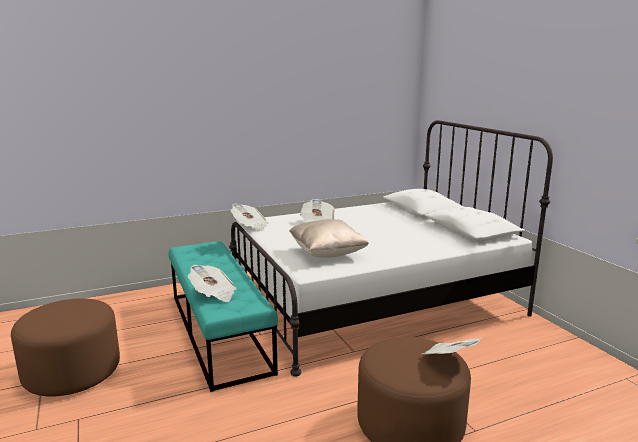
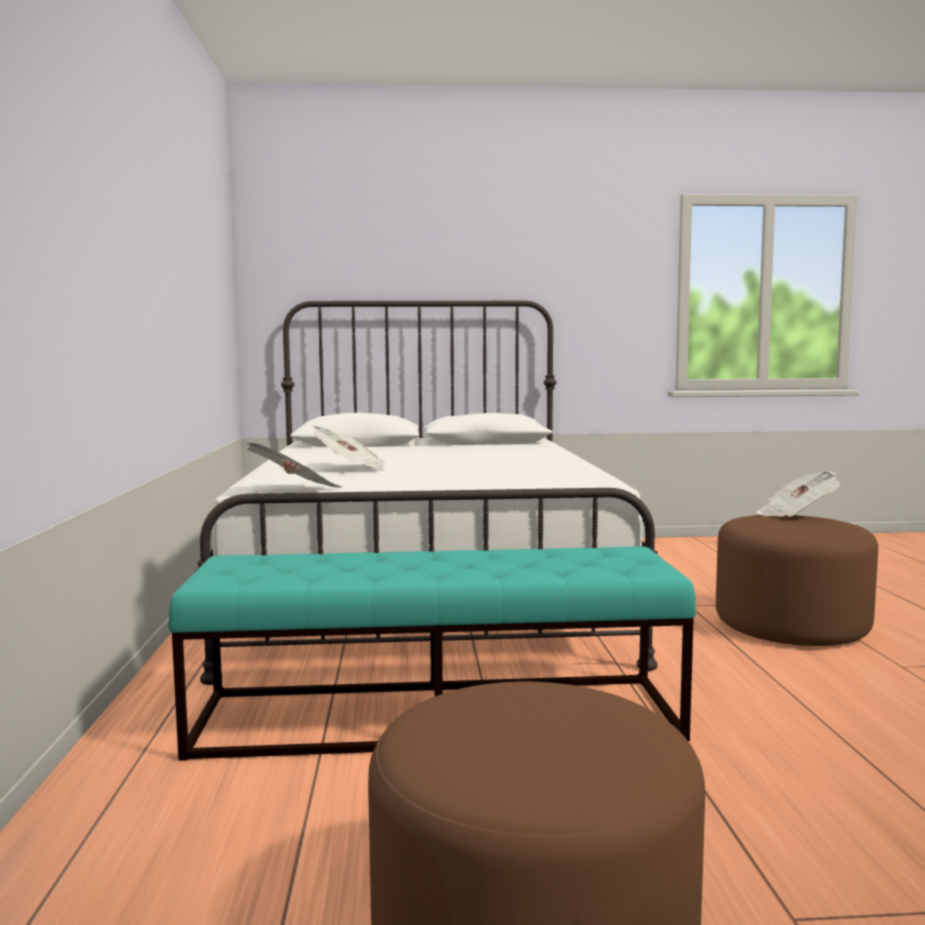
camera: 70 degrees left, 10 degrees down
(213, 294) = (559, 569): newspaper -> none
(327, 253) = (521, 474): beige pillow -> none

